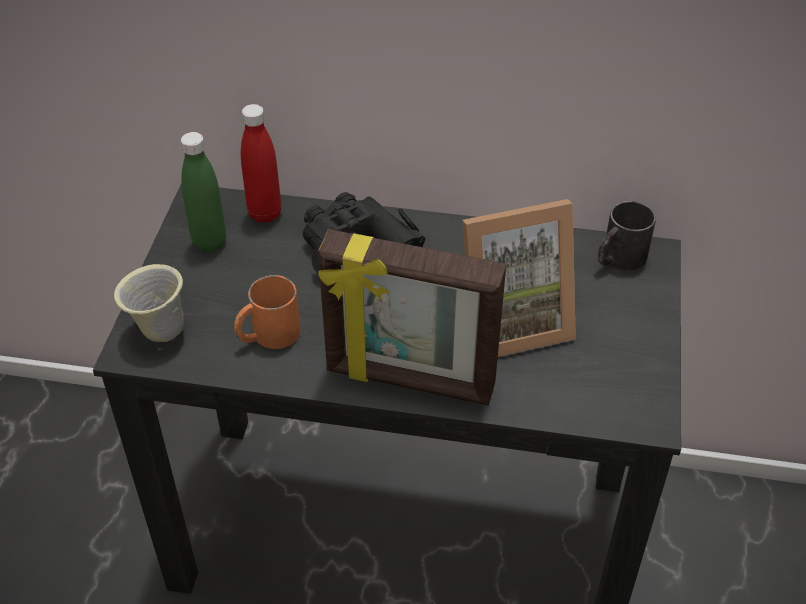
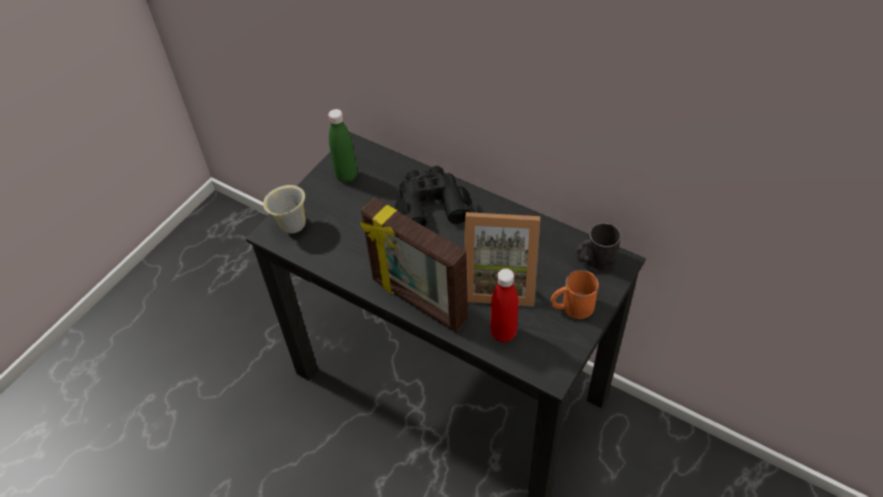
camera: 25 degrees right, 5 degrees up
(265, 214) = (388, 166): red bottle -> red bottle (503, 333)
(267, 335) = (350, 246): orange mug -> orange mug (571, 307)

